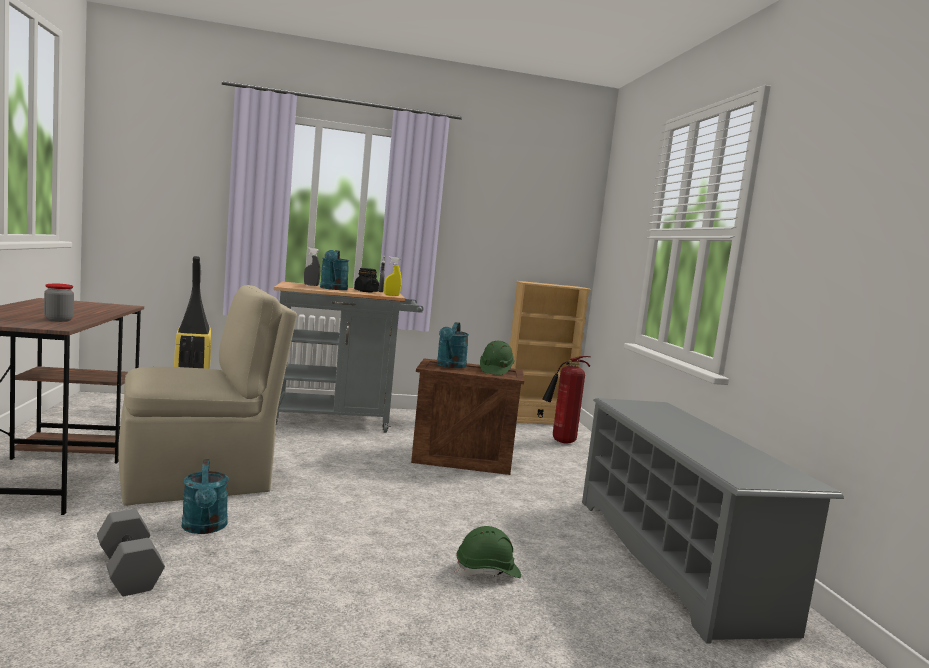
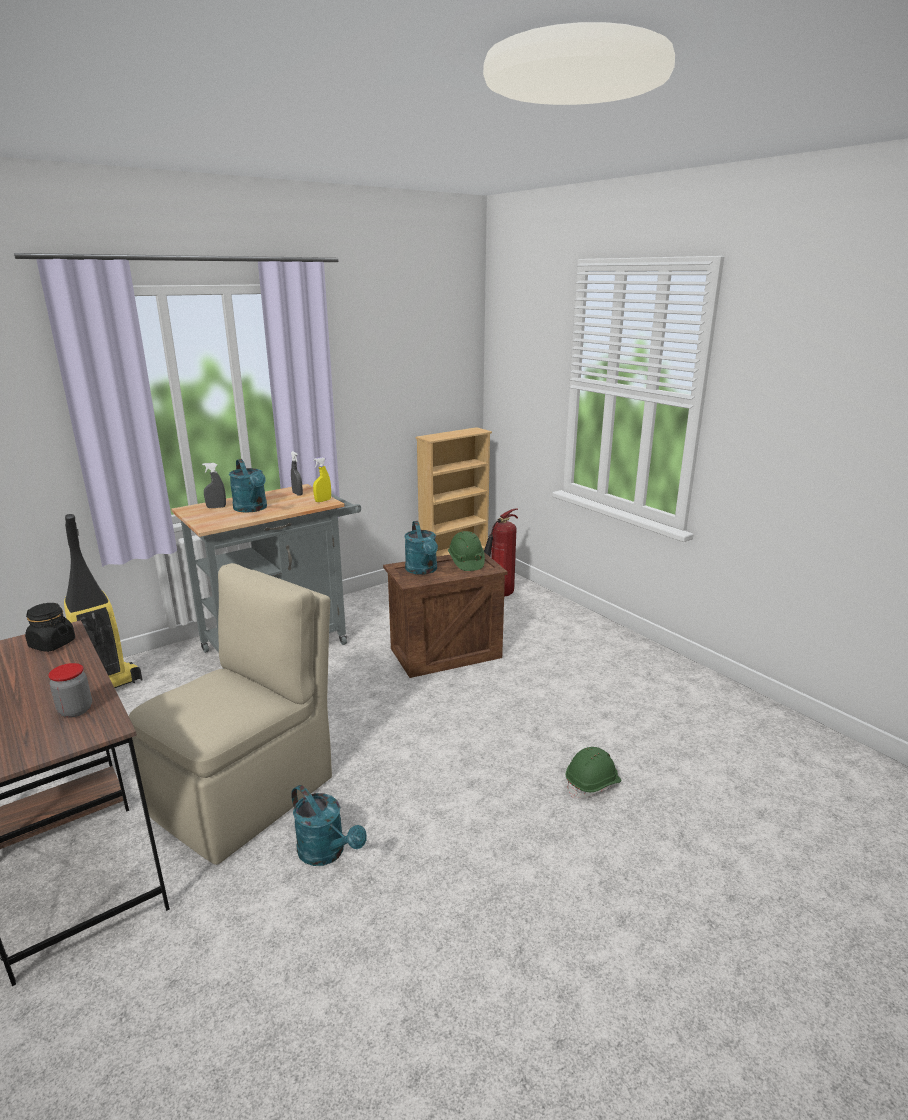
camera: 25 degrees left, 15 degrees up
(127, 570) = (321, 941): grey dumbbell -> none
(366, 291) = (287, 500): black jar -> black jar (52, 644)
(673, 558) = (692, 704): grey shoe rack -> none

